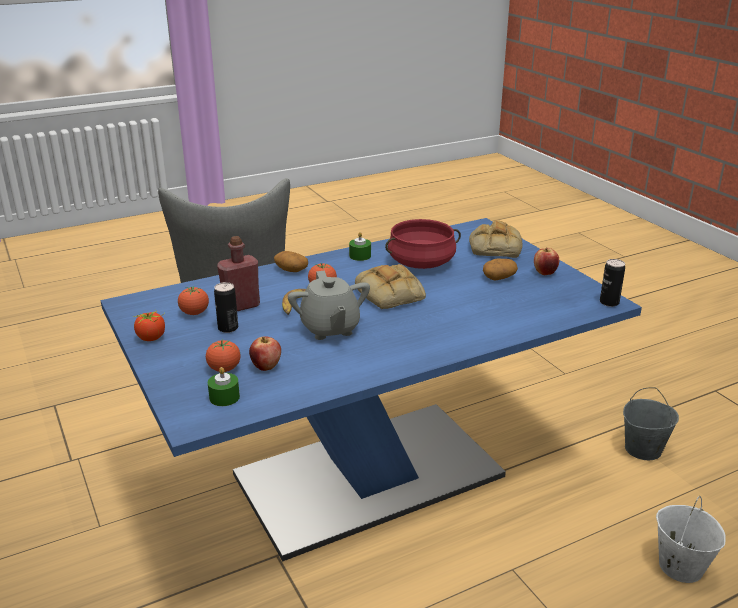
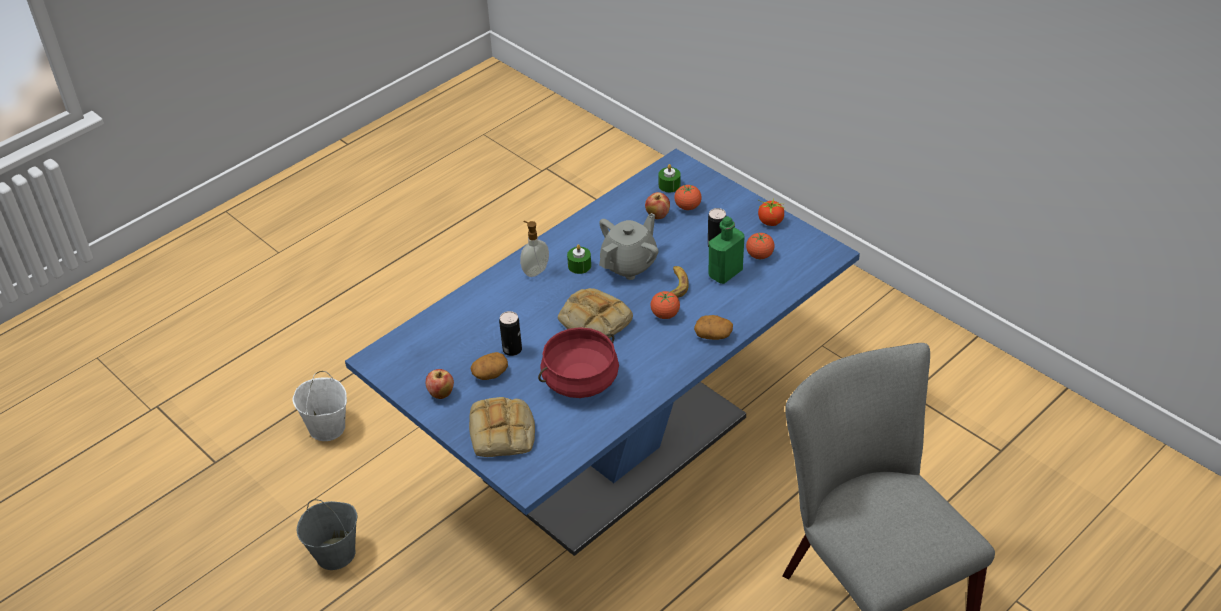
camera: 165 degrees right, 15 degrees up
(241, 306) = (725, 273): red bottle -> green bottle
(330, 328) = (629, 264): grey teapot -> grey teapot turned 75 degrees clockwise
(360, 256) = (653, 377): green candle -> green candle (579, 266)
(434, 341) = (535, 271): none -> soap dispenser
(609, 302) = (376, 358): can -> can (512, 349)

